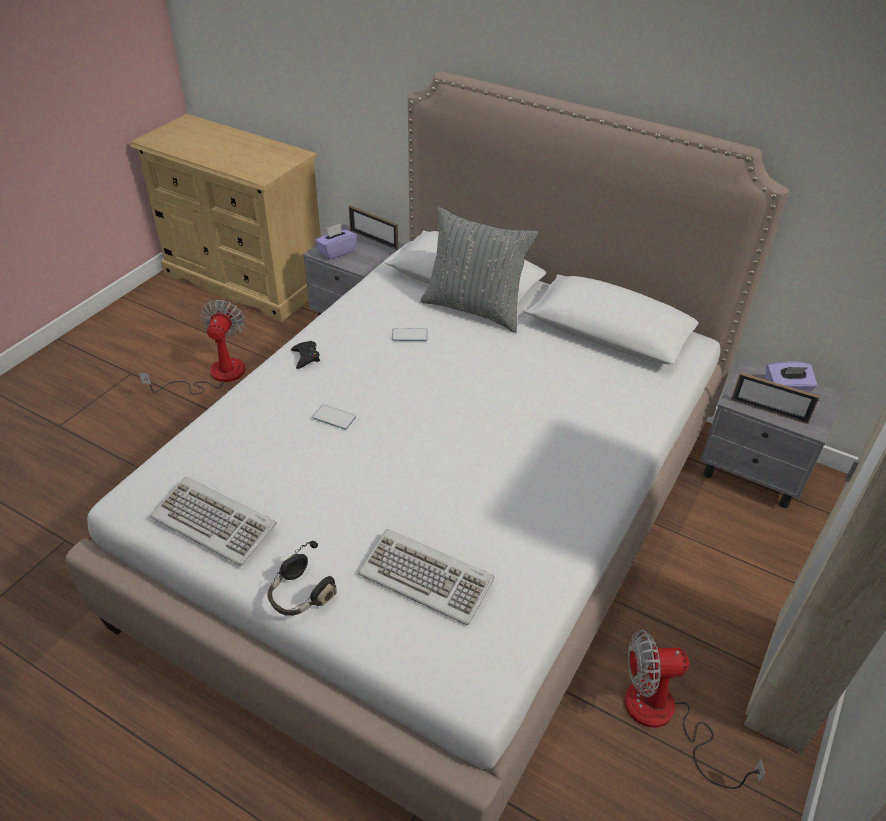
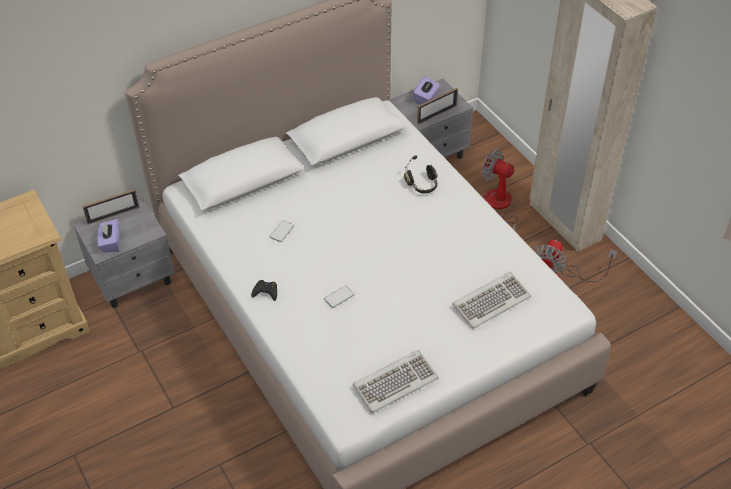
camera: 60 degrees left, 5 degrees up
(215, 375) = (124, 396): fan -> fan (499, 207)
(300, 595) = (472, 359): black headphones -> black headphones (422, 185)
(474, 308) = (277, 189): grey pillow -> none

